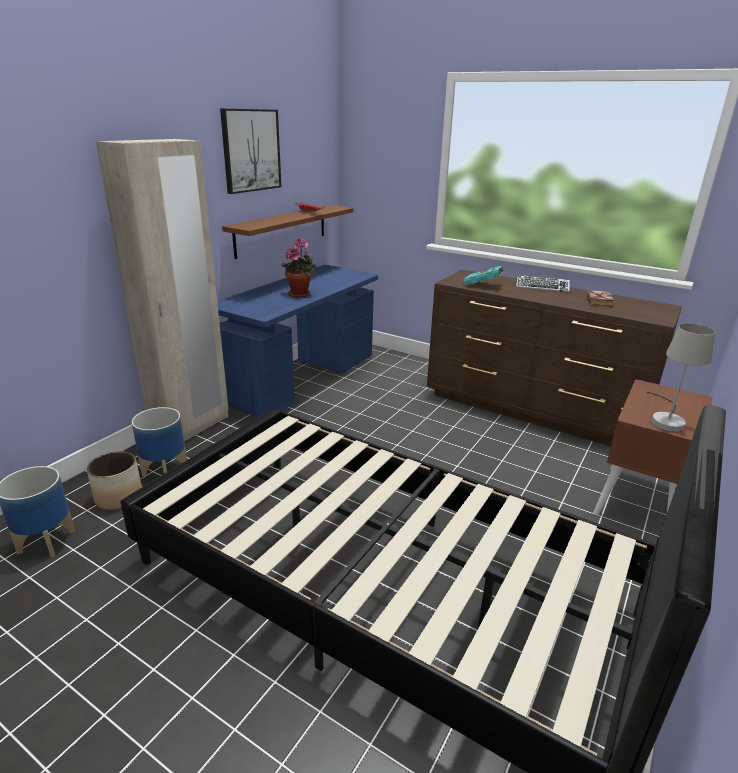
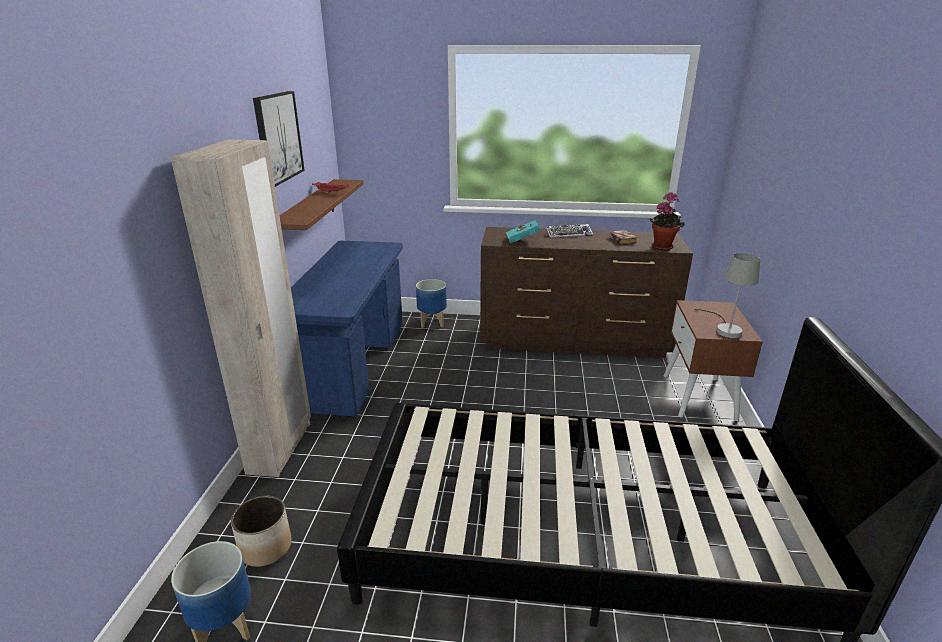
camera: 25 degrees left, 0 degrees up
(165, 470) = (292, 501): planter -> planter (432, 322)
(300, 294) = (353, 279): potted plant -> potted plant (662, 246)

